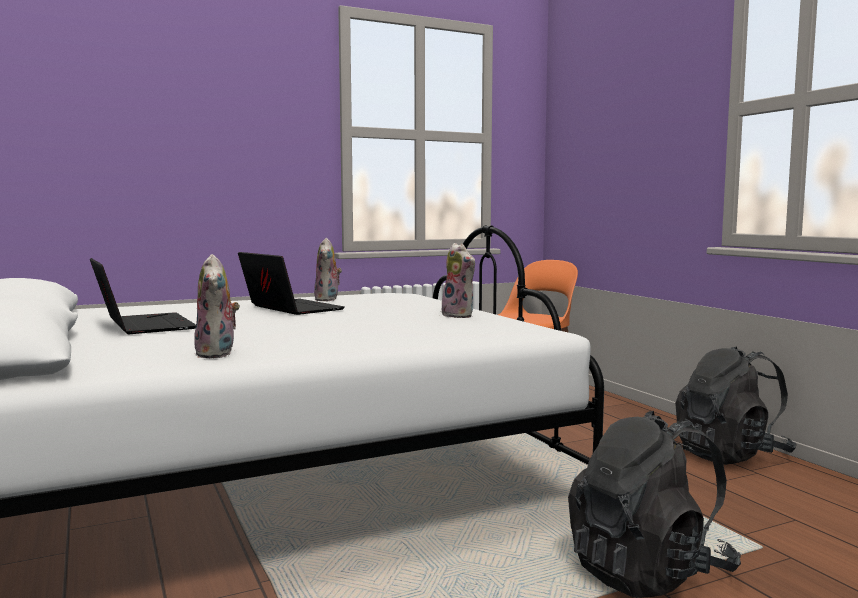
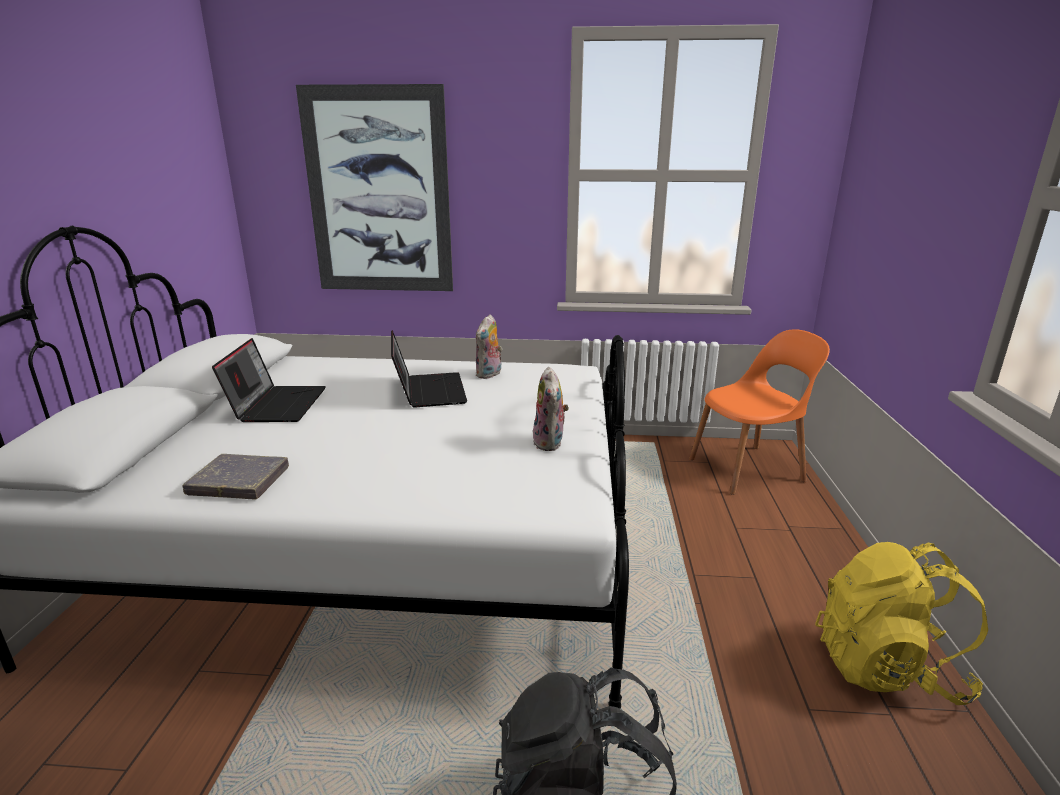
camera: 30 degrees right, 15 degrees up
(146, 141) = (379, 193): none -> picture
(218, 354) = (239, 482): plush toy -> grey book
(731, 455) = (887, 667): black backpack -> yellow backpack

